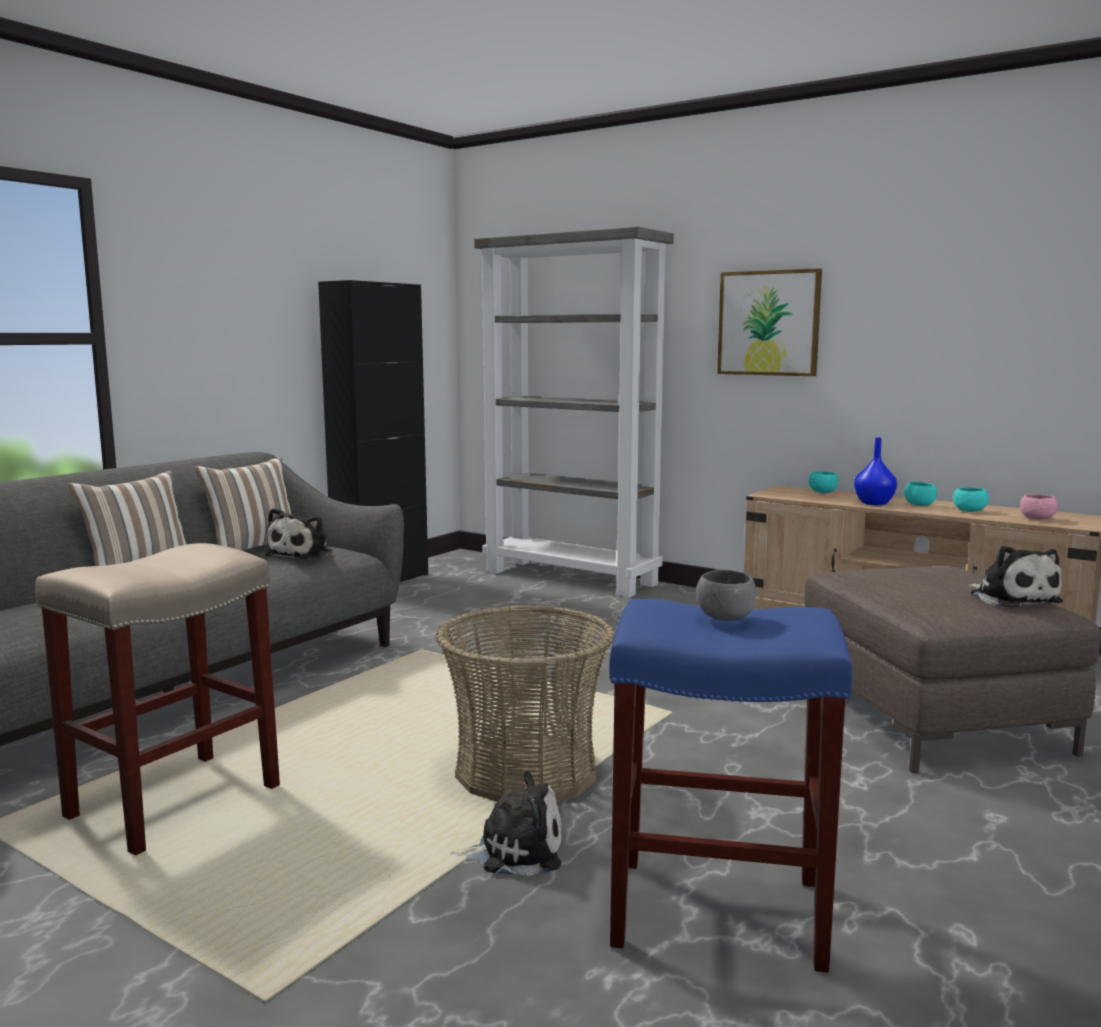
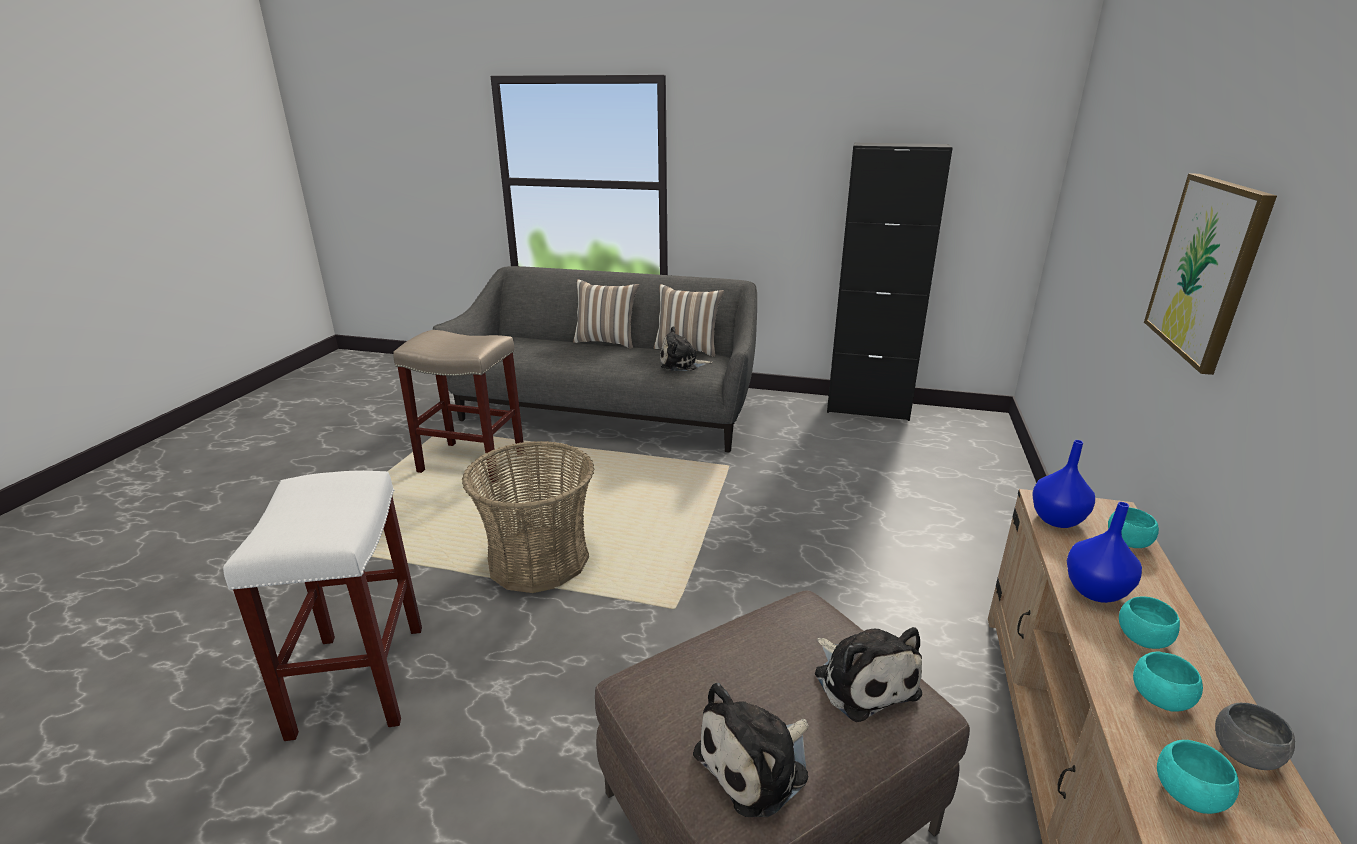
camera: 70 degrees right, 15 degrees up
(514, 850) = (431, 580): plush toy -> plush toy (863, 680)
(572, 577) = (995, 486): grey bookcase -> none
(721, 911) = (360, 681): blue stool -> white stool
(725, 618) = (315, 507): grey bowl -> grey bowl (1244, 753)
(792, 496) = (1057, 520): none -> blue vase
(1037, 519) = (1188, 794): pink bowl -> turquoise bowl

